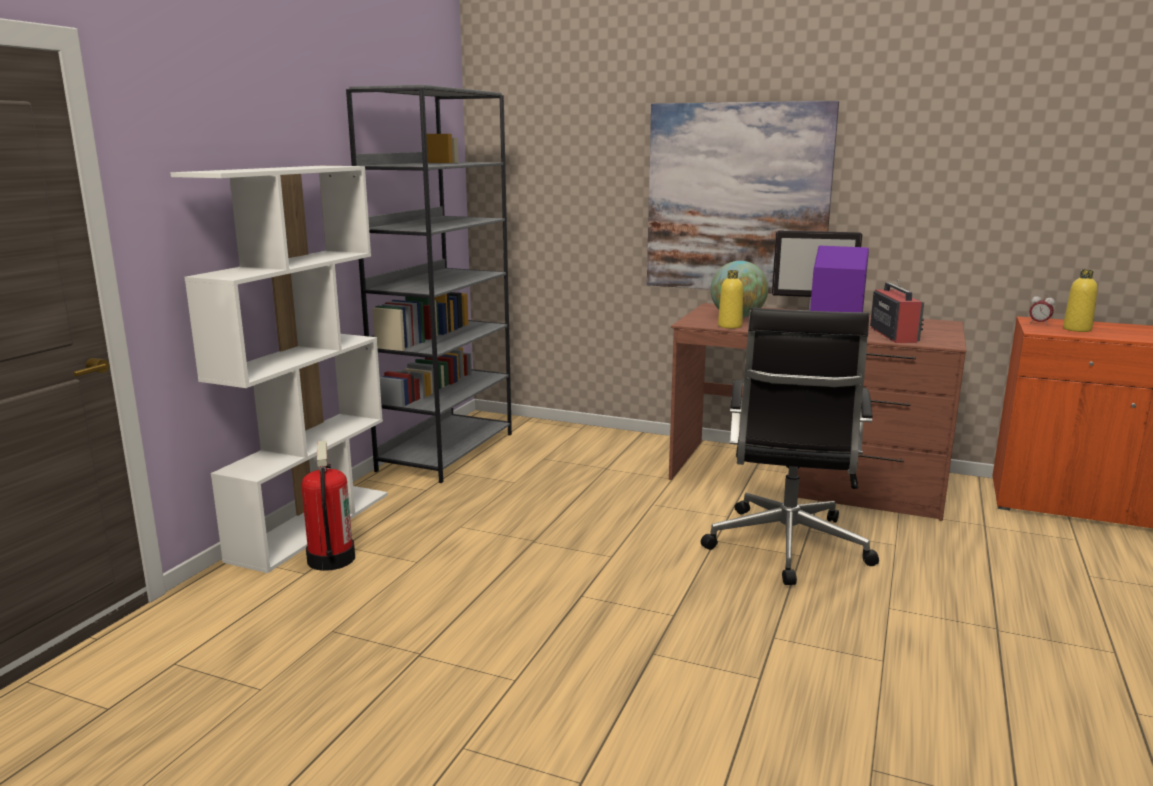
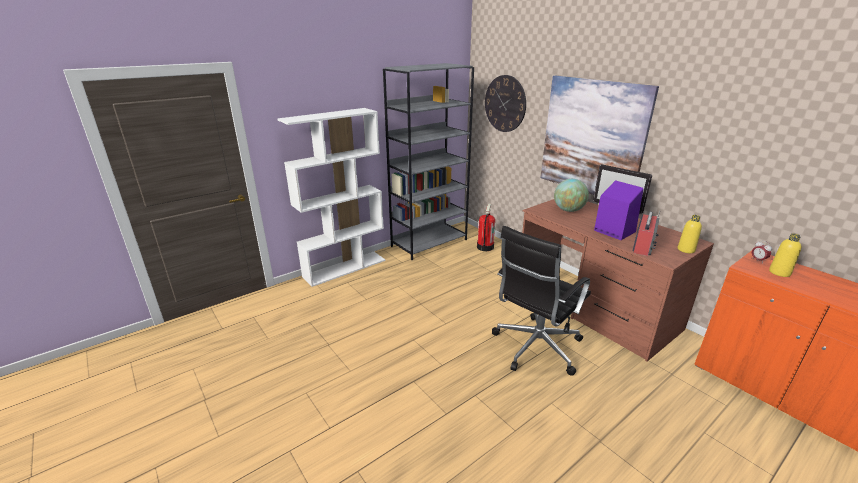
camera: 30 degrees right, 10 degrees up
(330, 559) = (337, 287): fire extinguisher -> fire extinguisher (485, 247)
(553, 165) = (505, 104): none -> wall clock
(730, 326) = (553, 217): yellow bottle -> yellow bottle (686, 250)

